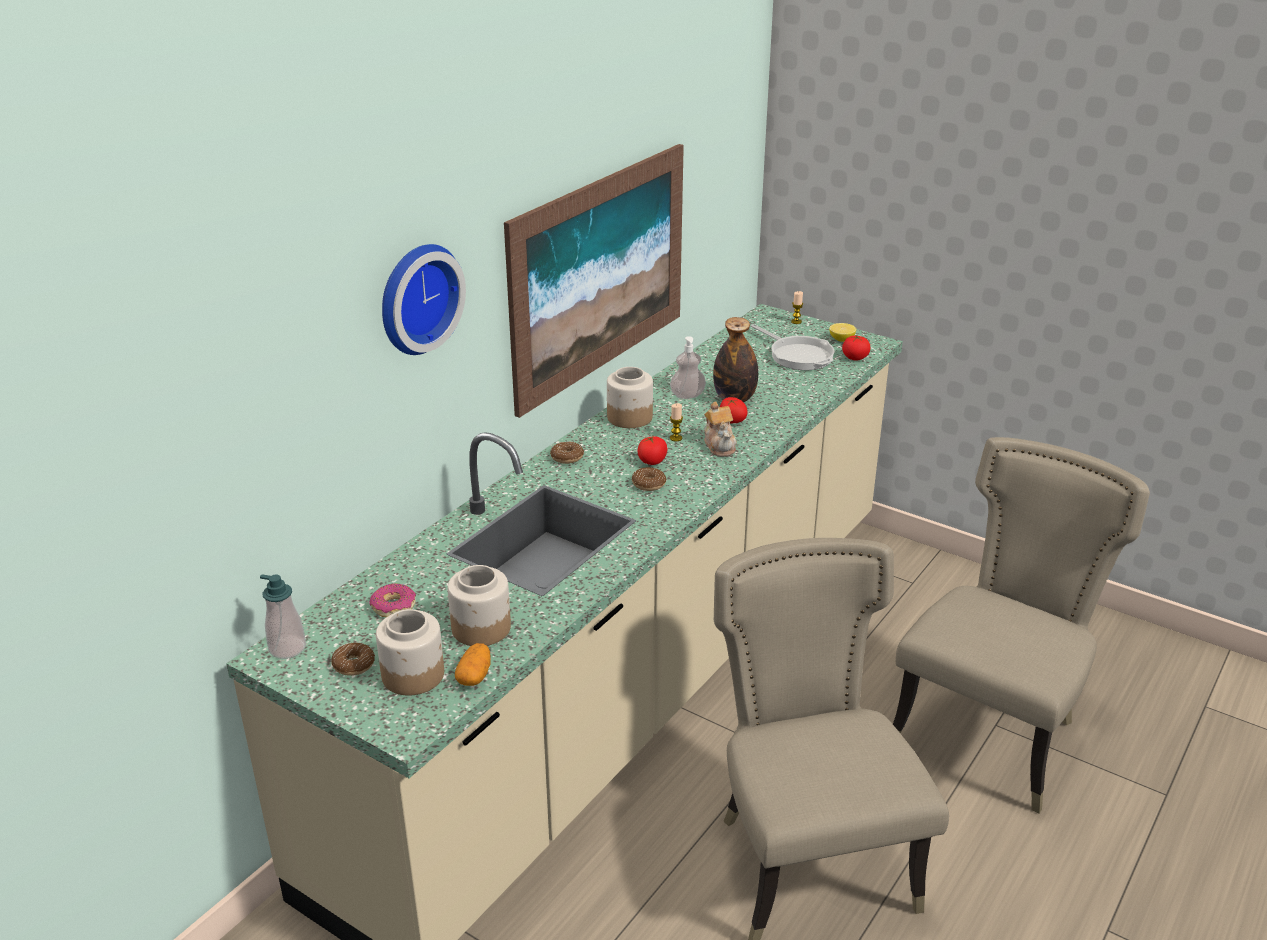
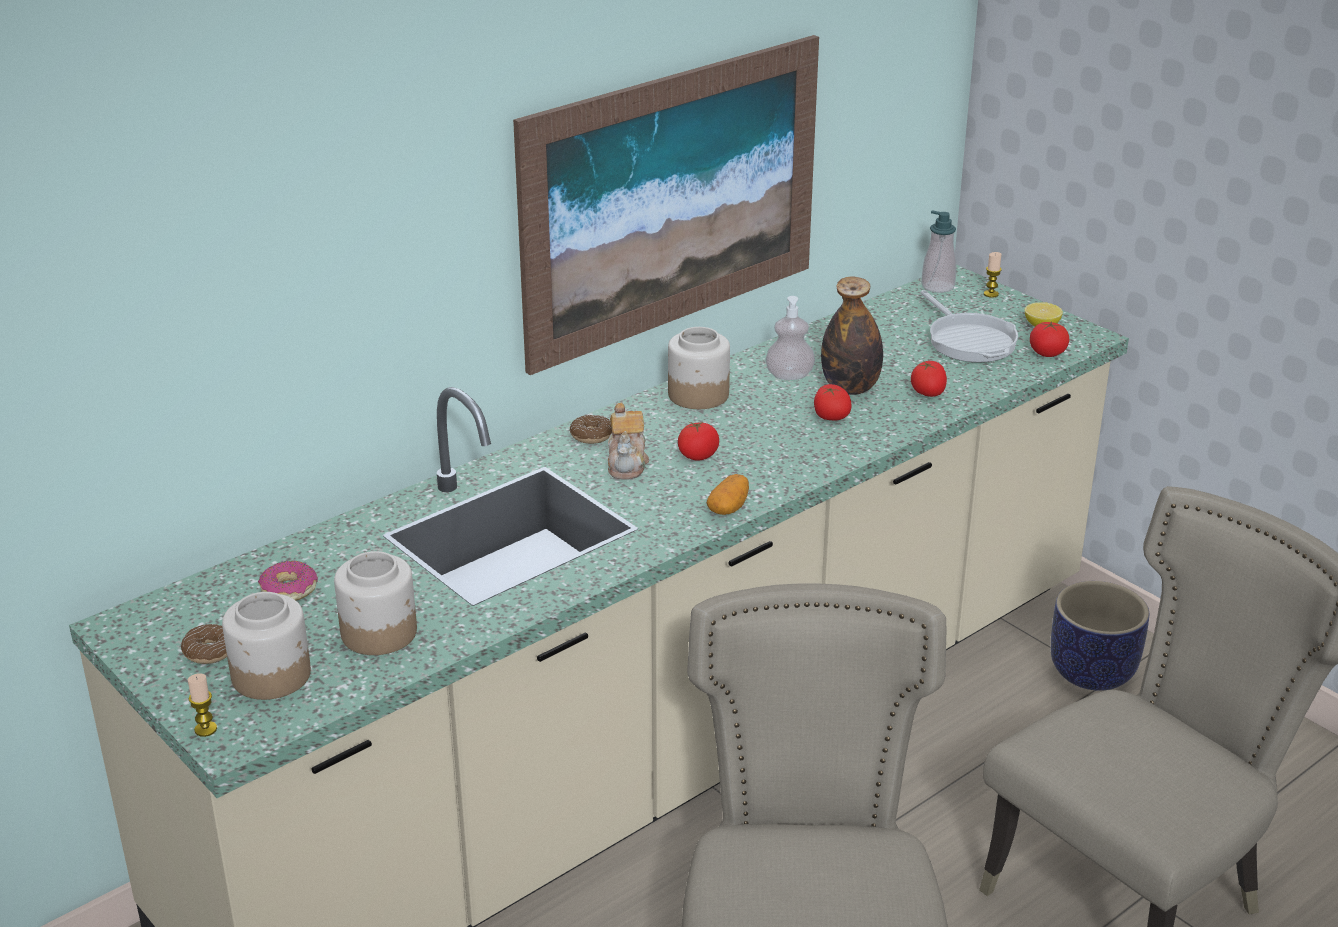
camera: 15 degrees right, 0 degrees up
(287, 648) = (144, 619): soap dispenser -> soap dispenser (937, 286)
(415, 297) = (370, 204): wall clock -> none
(474, 676) = (342, 689): potato -> potato (728, 508)
(648, 484) = (678, 484): donut -> none
(676, 438) = (744, 429): candle -> candle (205, 729)
(720, 445) = (798, 447): teapot -> teapot (627, 463)
(789, 395) = (928, 393): none -> tomato
(899, 578) = (1092, 671): none -> planter

